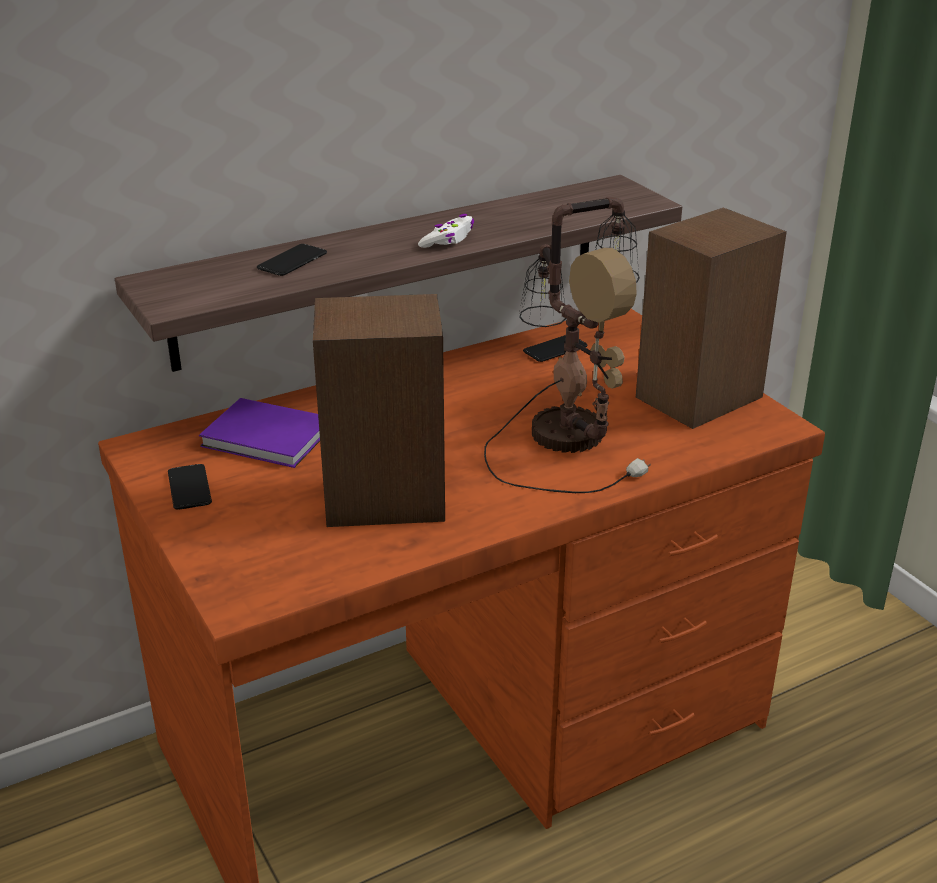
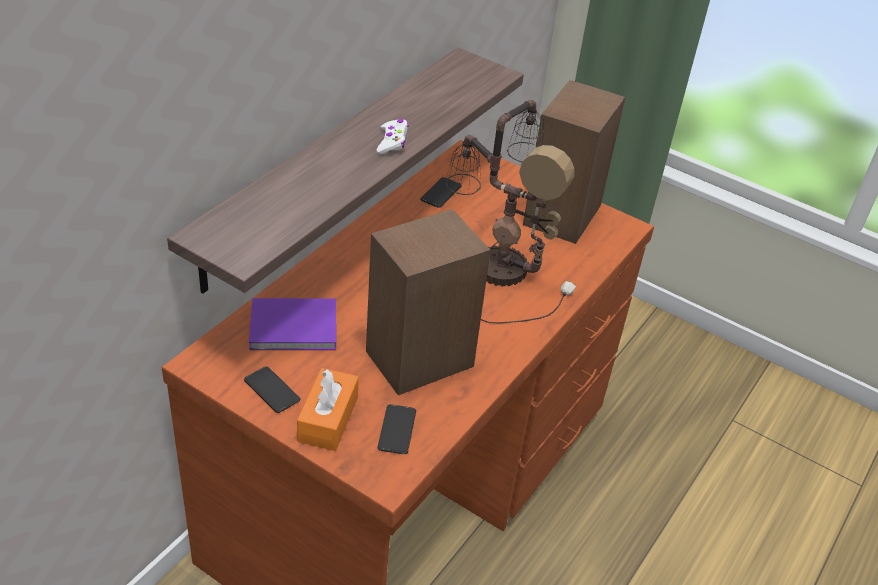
camera: 30 degrees left, 10 degrees up
(225, 529) = (328, 419): none -> orange tissue box
(292, 261) = (296, 189): phone -> phone (397, 430)

